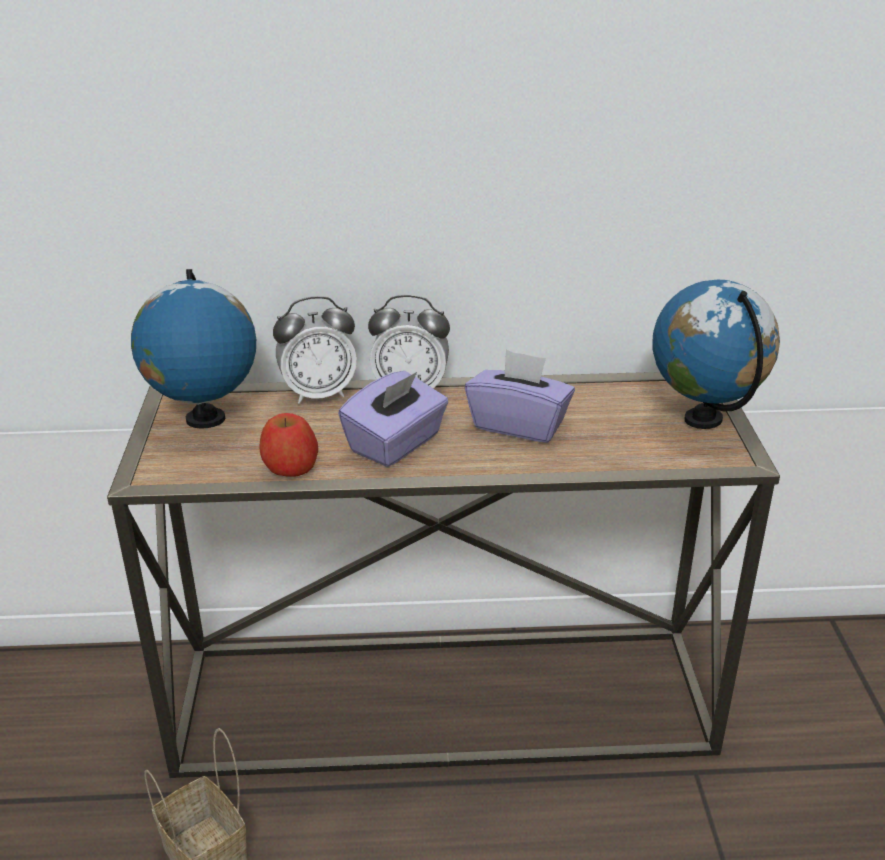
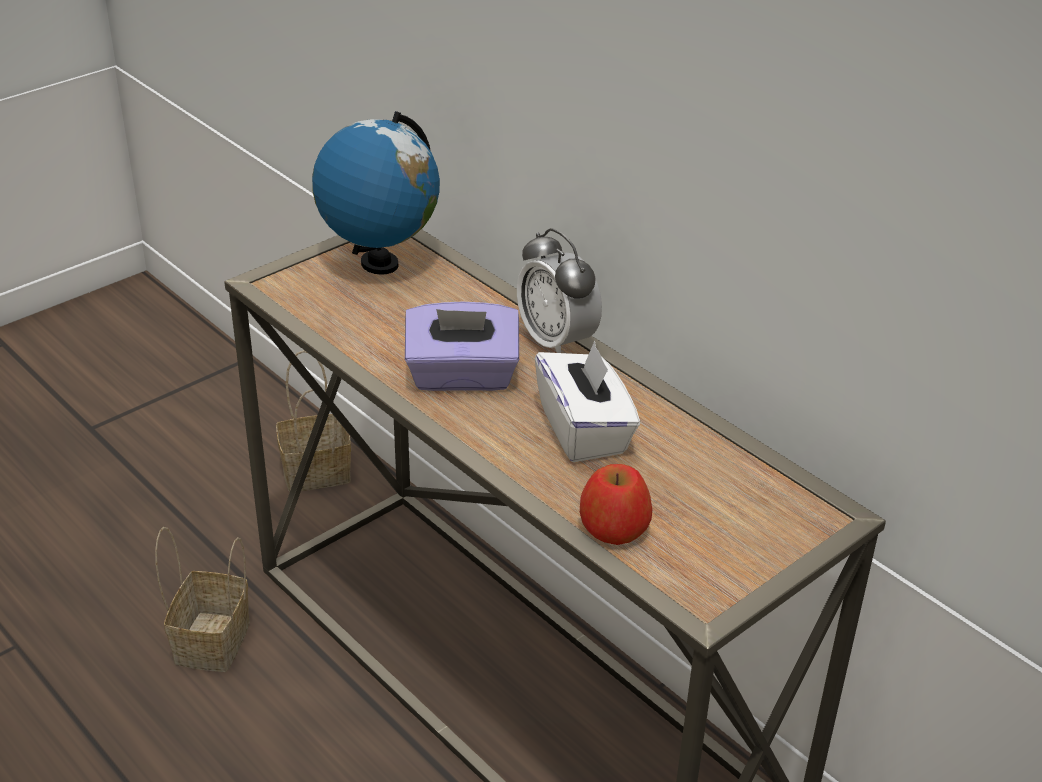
camera: 50 degrees right, 5 degrees up
(105, 683) = (318, 470): none -> basket
(290, 466) = (359, 339): apple -> apple (614, 526)
(318, 394) = (487, 295): alarm clock -> none
(519, 425) = (584, 431): purple tissue box -> white tissue box
(704, 419) = (752, 548): globe -> none

